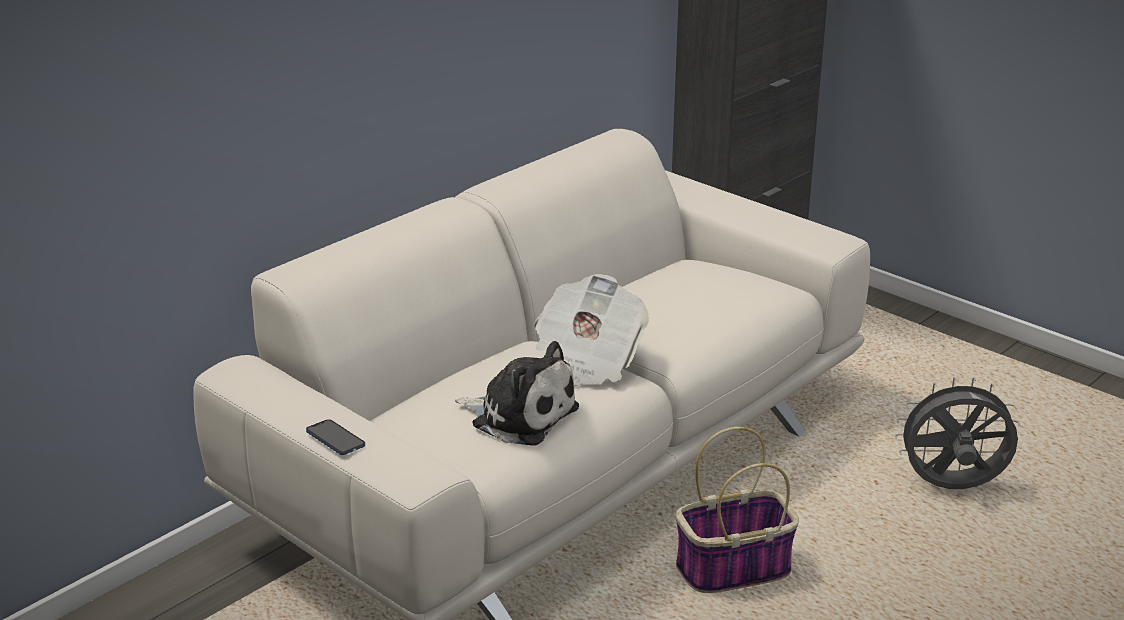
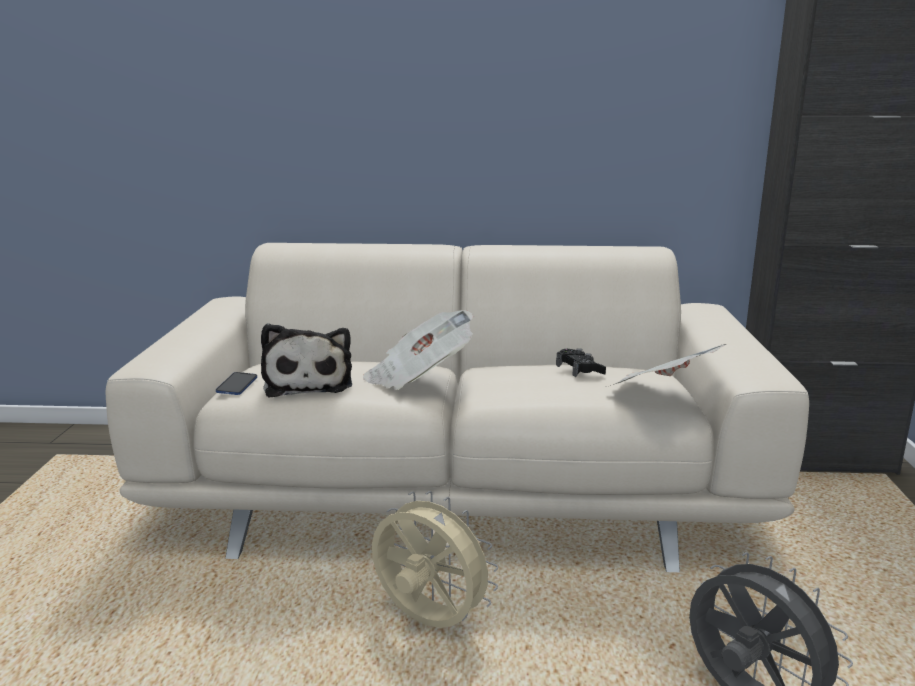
camera: 50 degrees right, 10 degrees down
(335, 439) = (171, 337): phone -> phone (237, 385)
(672, 290) = (579, 369): none -> black game controller
(732, 570) = (428, 622): basket -> beige fan
(770, 287) = (661, 395): none -> newspaper

